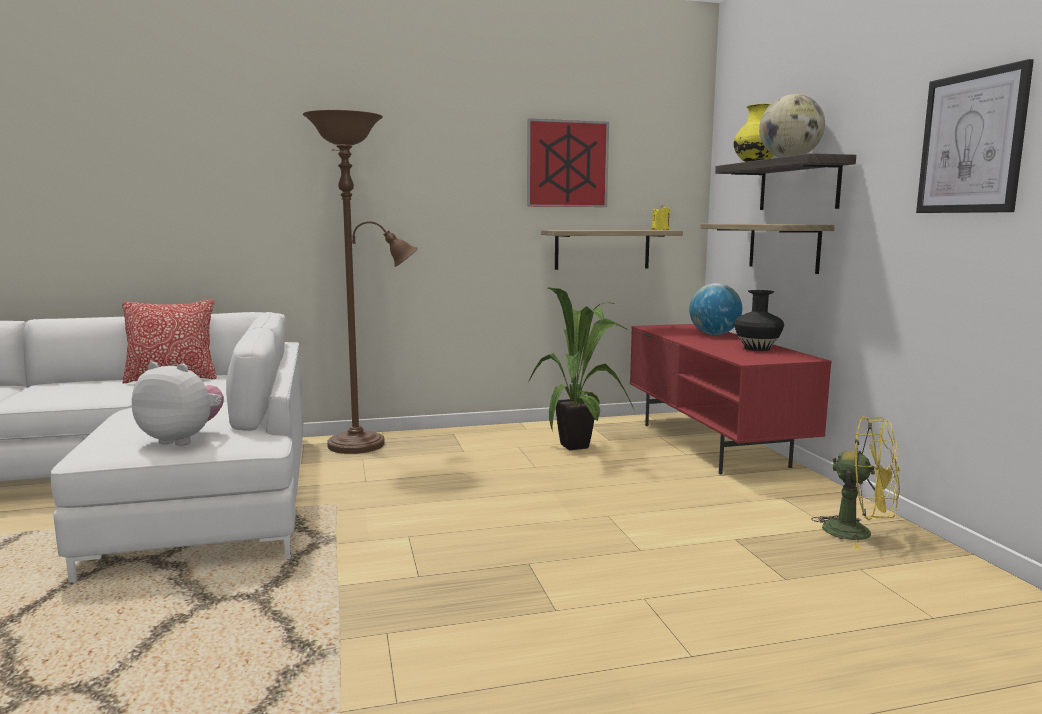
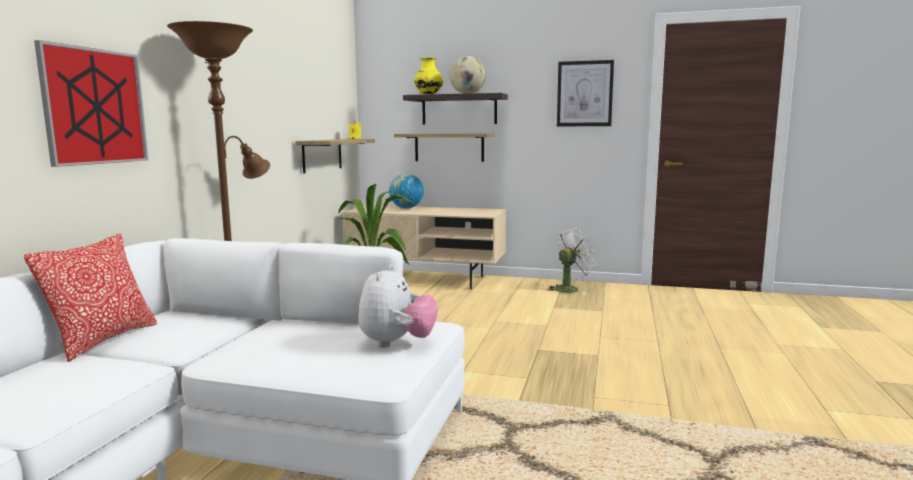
camera: 60 degrees left, 0 degrees up
(182, 439) = (397, 343): plush toy -> plush toy turned 150 degrees clockwise
(567, 164) = (303, 87): picture -> picture (95, 106)
(713, 445) = (427, 279): red tv stand -> beige tv stand
(757, 348) = (459, 210): black vase -> none
(858, 533) = (570, 289): yellow fan -> white fan

